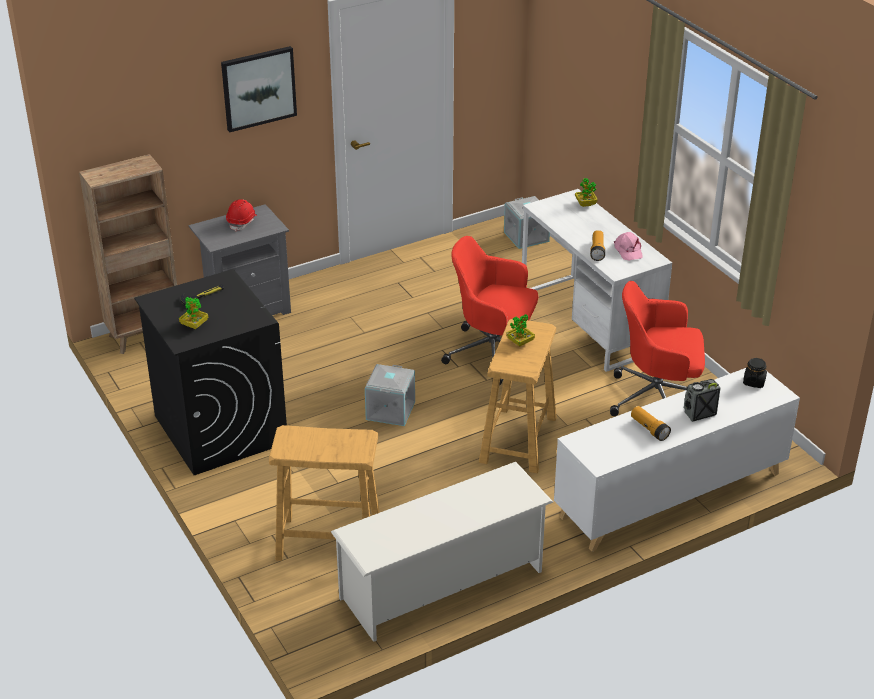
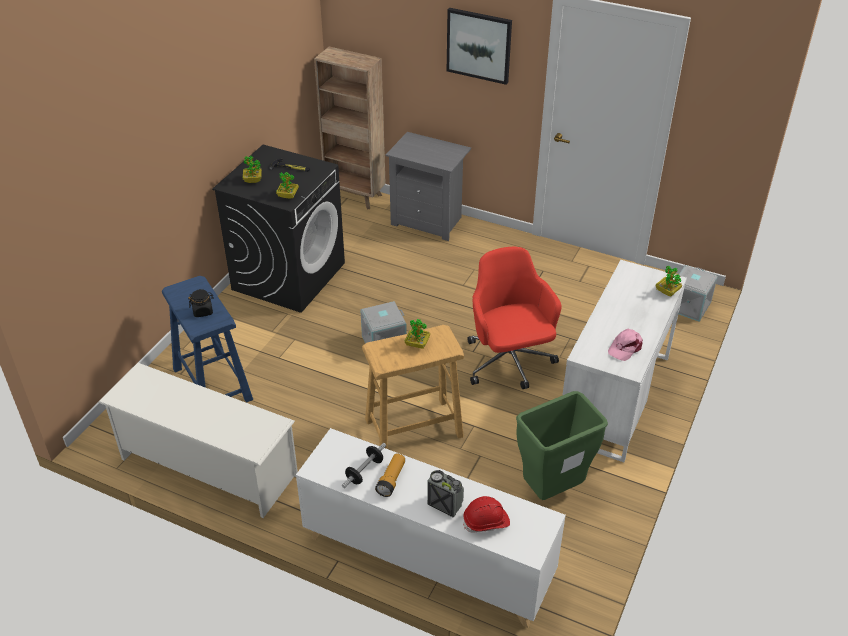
camera: 55 degrees right, 5 degrees up
(242, 222) = (436, 149): red hard hat -> red hard hat (486, 522)
(250, 314) = (288, 196): none -> potted plant
(328, 541) = (212, 384): beige stool -> blue stool
(597, 251) = (602, 329): flashlight -> none
(627, 439) = (364, 471): none -> dumbbell
(657, 399) = (553, 490): red office chair -> green trash can
(754, 382) = (531, 524): black jar -> black jar (203, 311)

